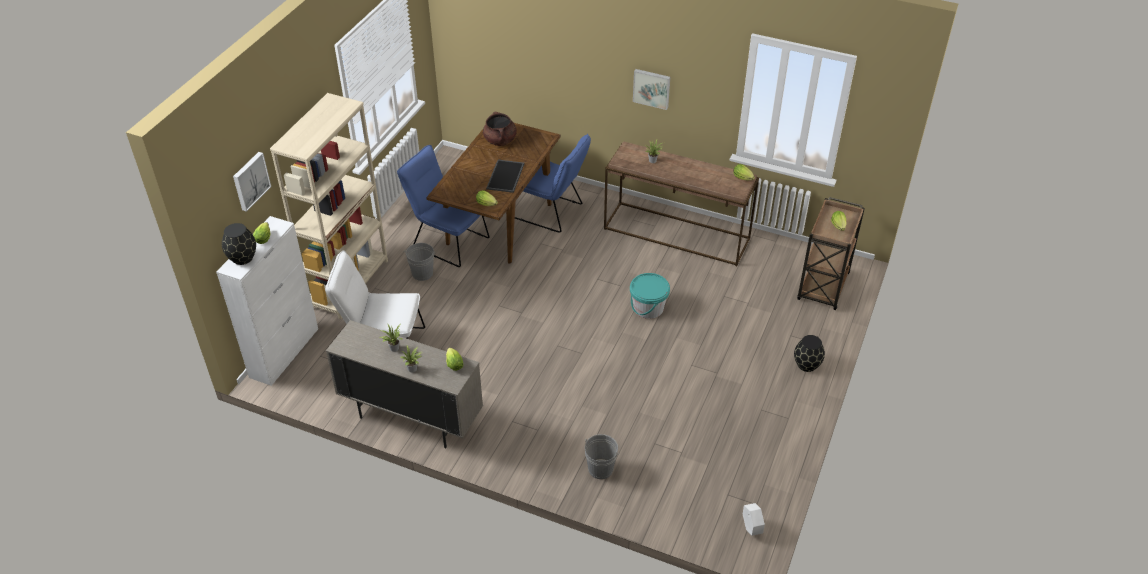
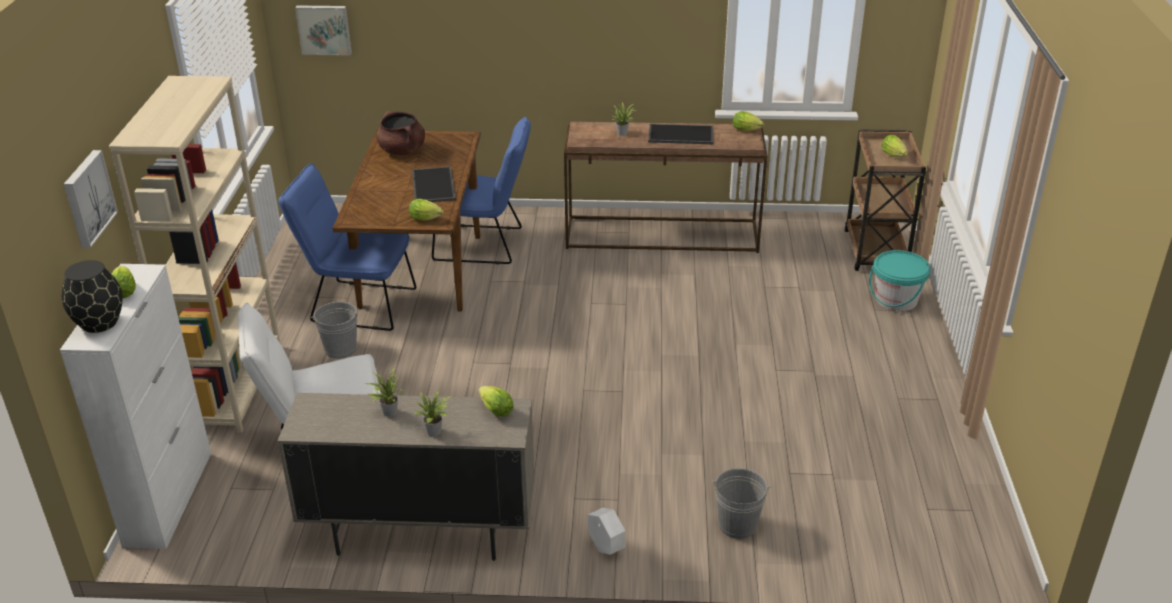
camera: 20 degrees left, 10 degrees down
(648, 308) = (678, 320): turquoise bucket -> turquoise bucket (896, 300)
(652, 88) = (599, 39): picture -> picture (324, 29)
(692, 172) = (680, 135): none -> tray
(751, 528) = (987, 541): white planter -> white planter (606, 548)
(807, 365) = (917, 336): black vase -> none

